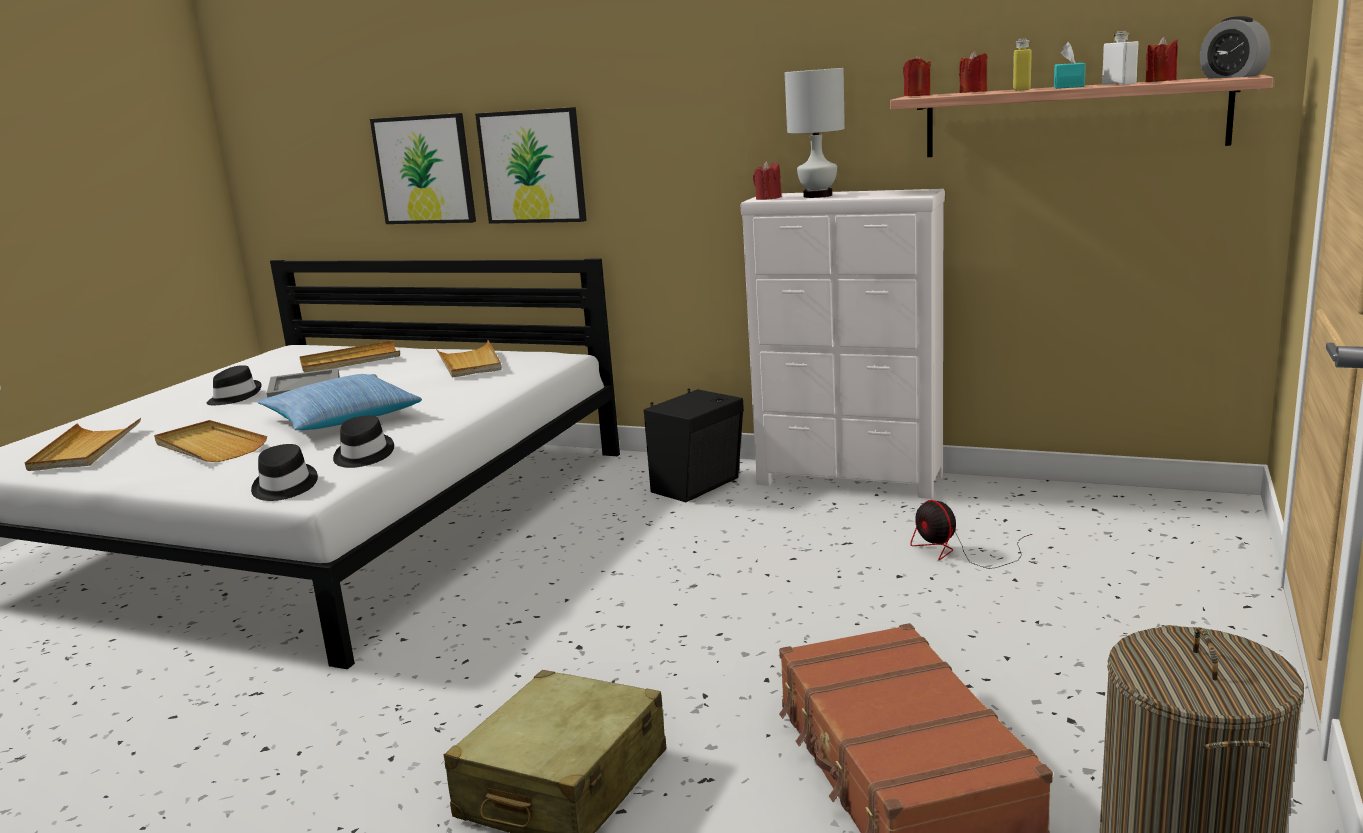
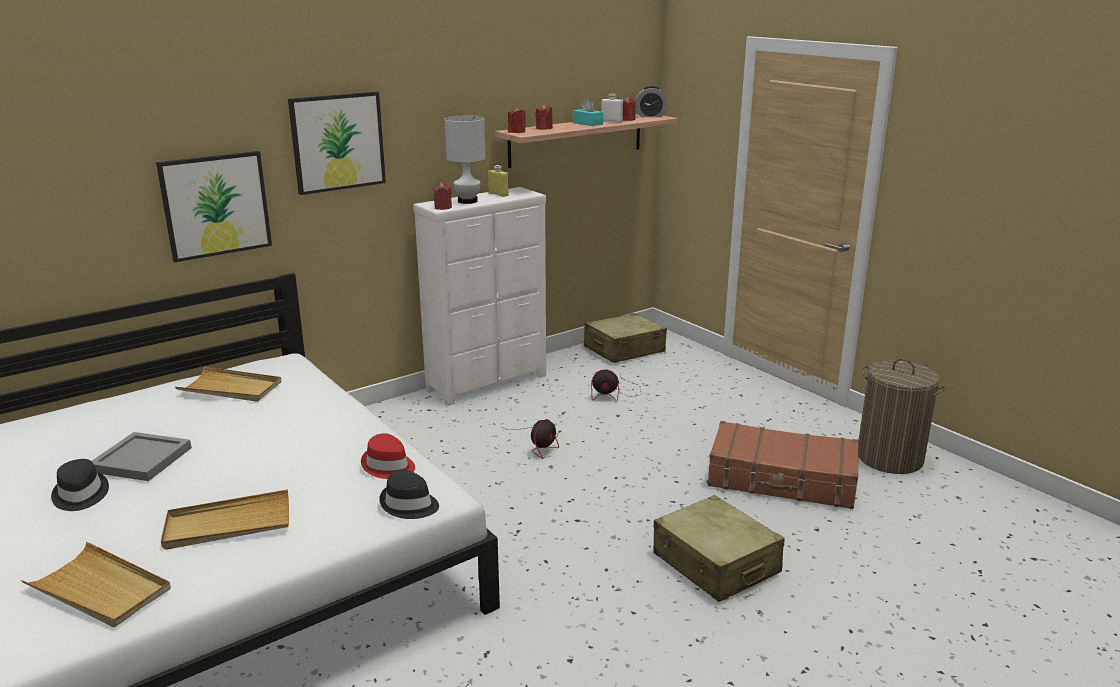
camera: 60 degrees left, 5 degrees up
(341, 418) = (270, 459): pillow -> none
(350, 361) = (84, 428): beige tray -> none
(362, 455) = (388, 466): black hat -> red hat
(424, 169) = (89, 221): picture -> picture (337, 142)
(699, 485) = (416, 420): black speaker -> none
(740, 560) = (540, 444): none -> fan
(1021, 89) = (568, 126): yellow bottle -> yellow bottle (498, 194)
(1115, 510) = (623, 350): none -> beige suitcase

